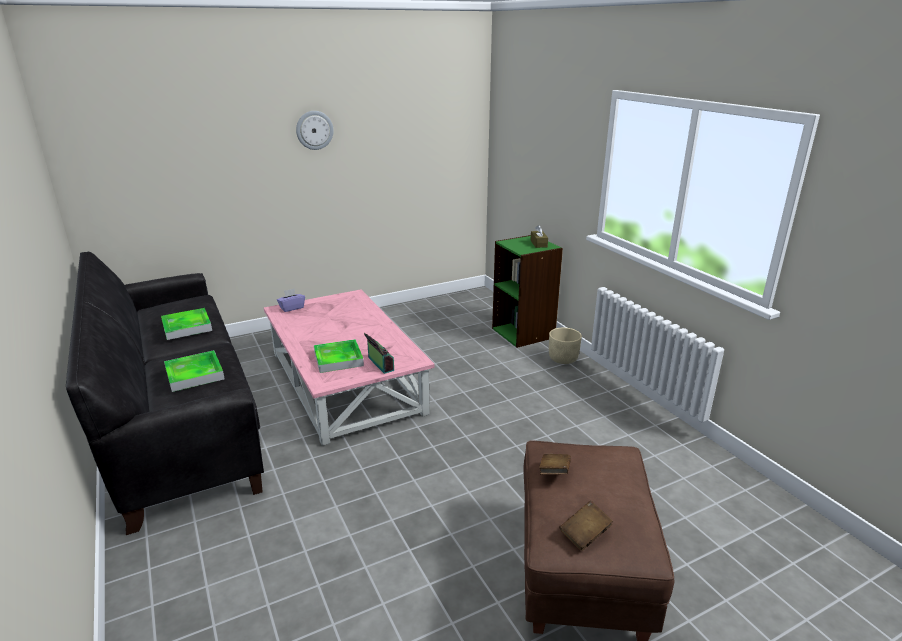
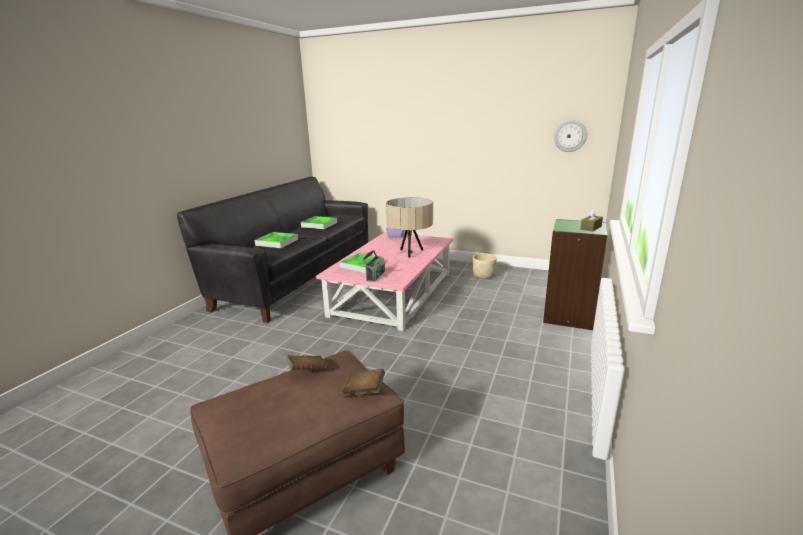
camera: 50 degrees right, 5 degrees down
(314, 130) = (453, 114): wall clock -> wall clock (570, 136)
(358, 324) = (410, 253): none -> beige table lamp
(563, 359) = (570, 346): beige planter -> beige planter (483, 276)
(585, 534) = (237, 413): brown book -> brown book (364, 391)

